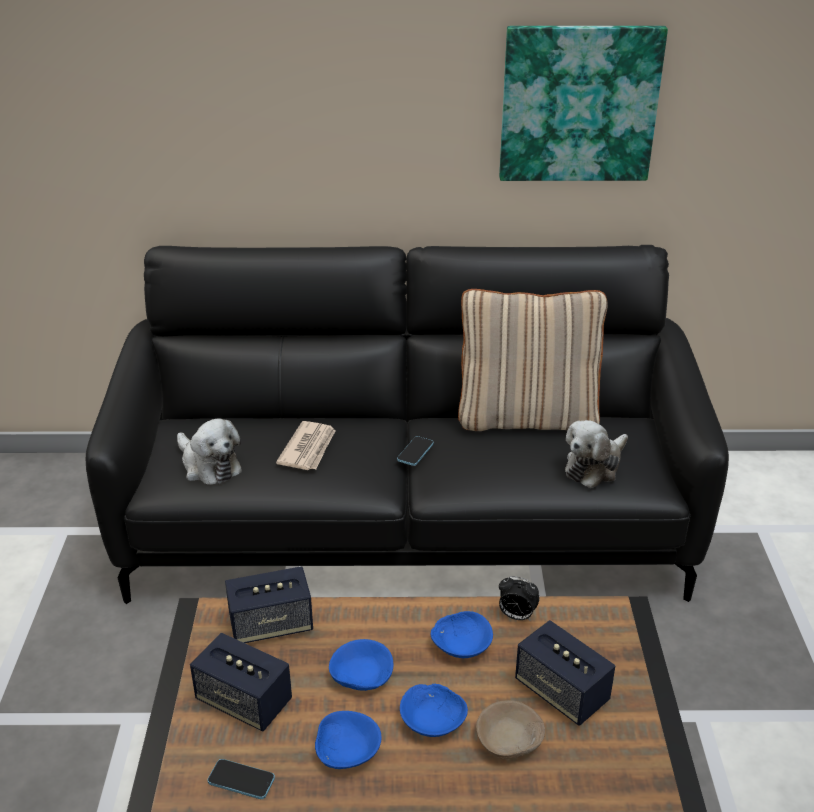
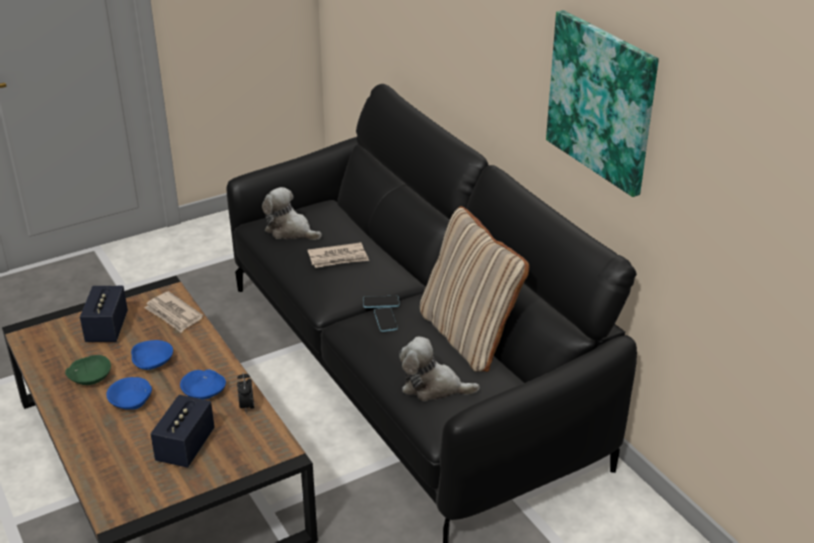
camera: 60 degrees right, 0 degrees up
(209, 465) = (290, 231): plush toy -> plush toy turned 105 degrees clockwise
(241, 780) = (50, 350): phone -> phone (385, 320)
(271, 625) = (173, 314): speaker -> newspaper
(347, 750) = (90, 377): blue bowl -> green bowl
(509, 740) = (131, 437): beige bowl -> none

